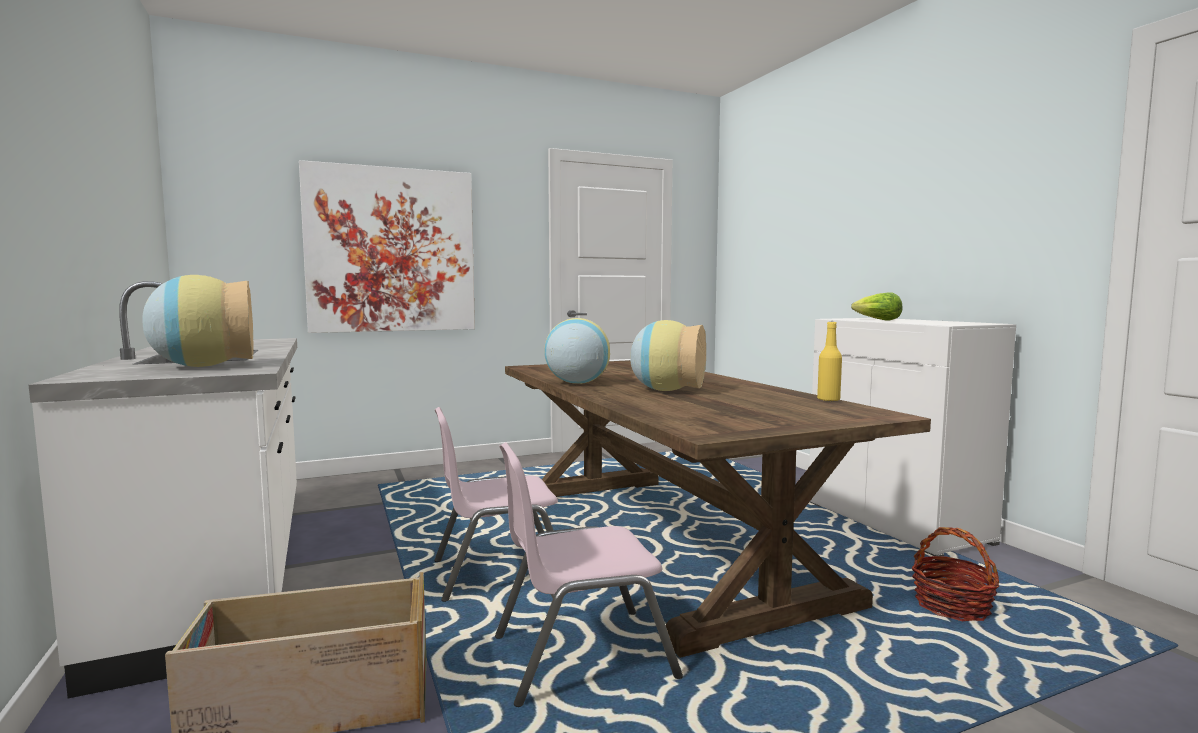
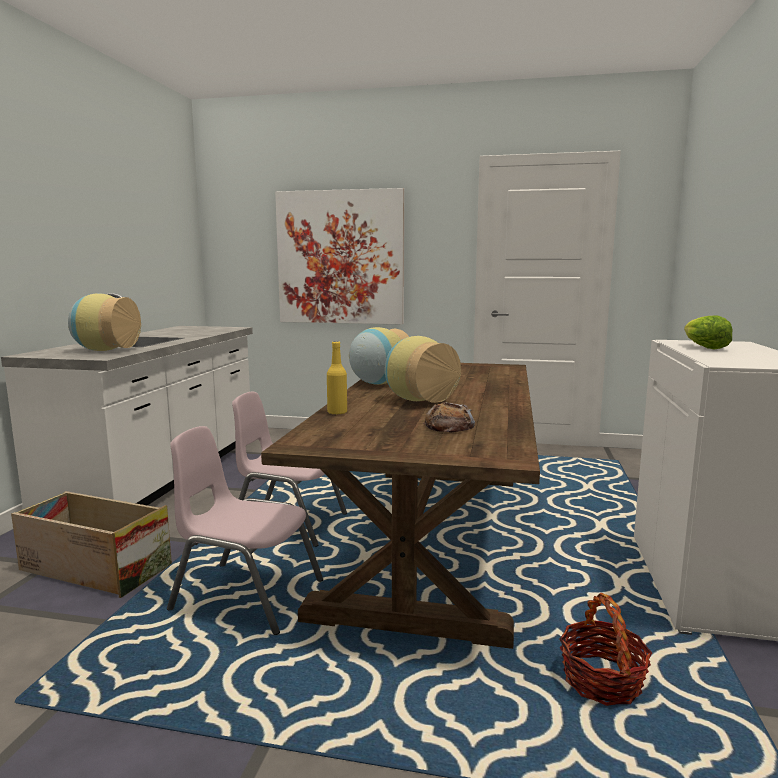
camera: 35 degrees right, 5 degrees up
(766, 403) = (449, 426): none -> bread
(828, 400) = (519, 432): yellow bottle -> yellow bottle (337, 412)

